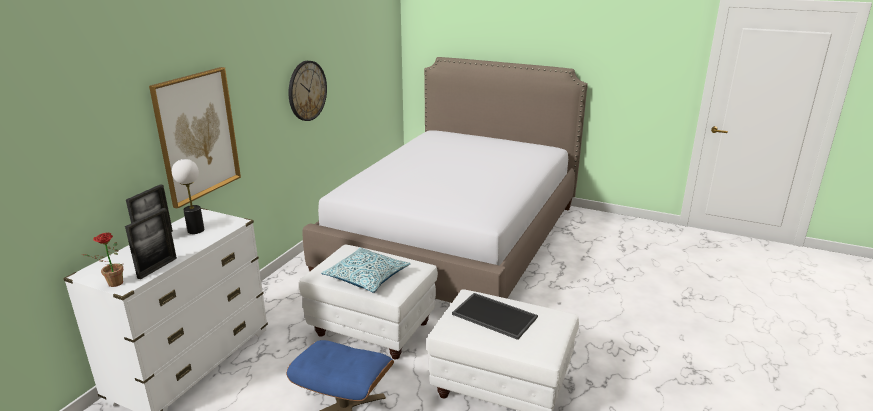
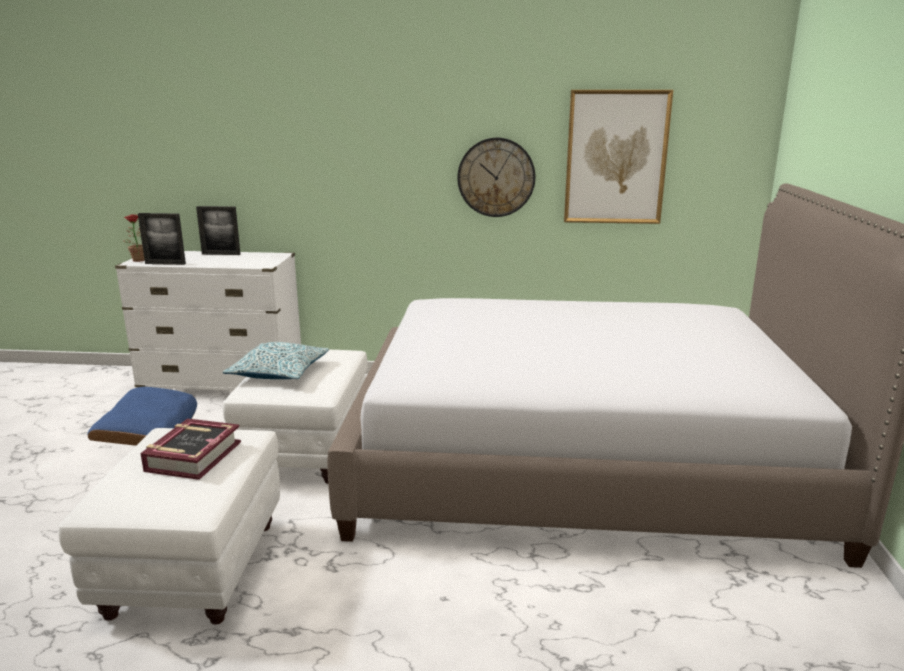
camera: 70 degrees right, 5 degrees down
(195, 230) = (242, 259): table lamp -> none
(197, 135) = (307, 180): picture -> picture (616, 157)
(493, 316) = (193, 456): tray -> book

